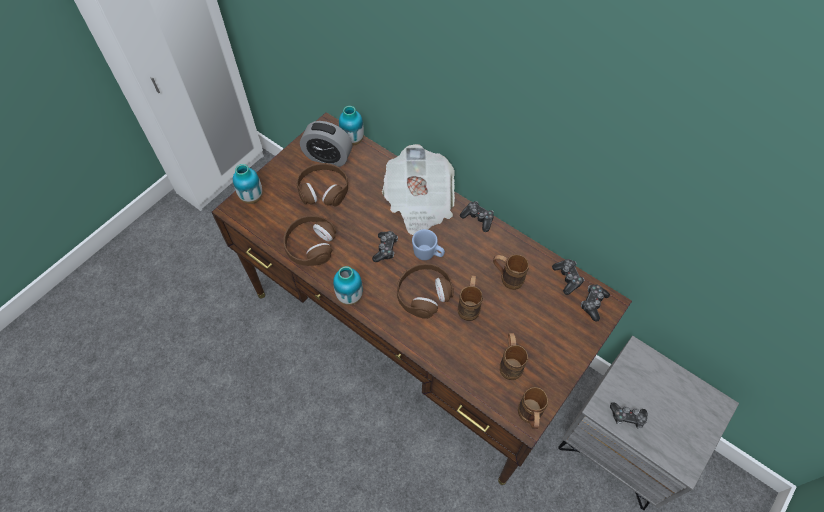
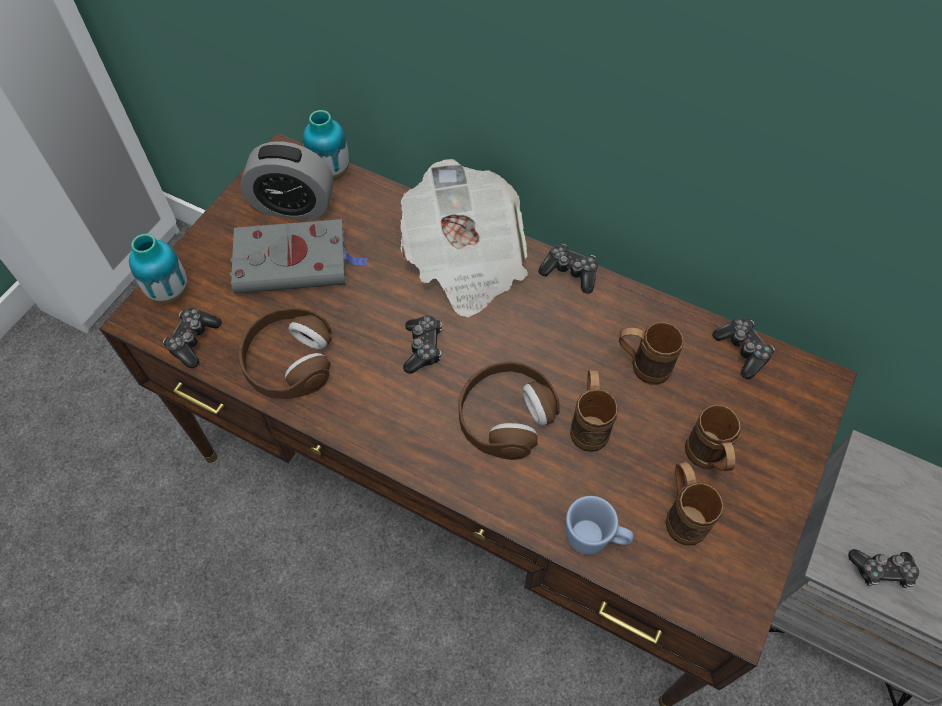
camera: 10 degrees left, 0 degrees up
(323, 189) = (295, 262): brown headphones -> grey book
(350, 296) = (376, 442): vase -> none
(428, 254) = (498, 346): blue mug -> blue mug (594, 539)
(529, 417) = (739, 608): brown mug -> brown mug (706, 460)
(593, 303) = (795, 387): game controller -> game controller (193, 341)

